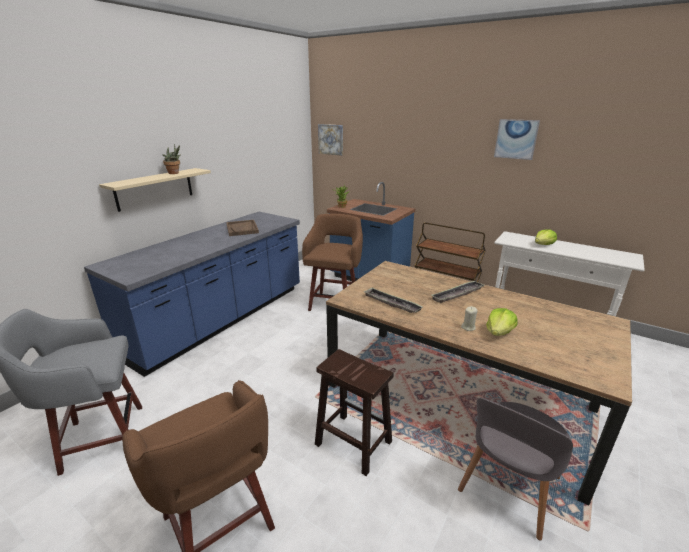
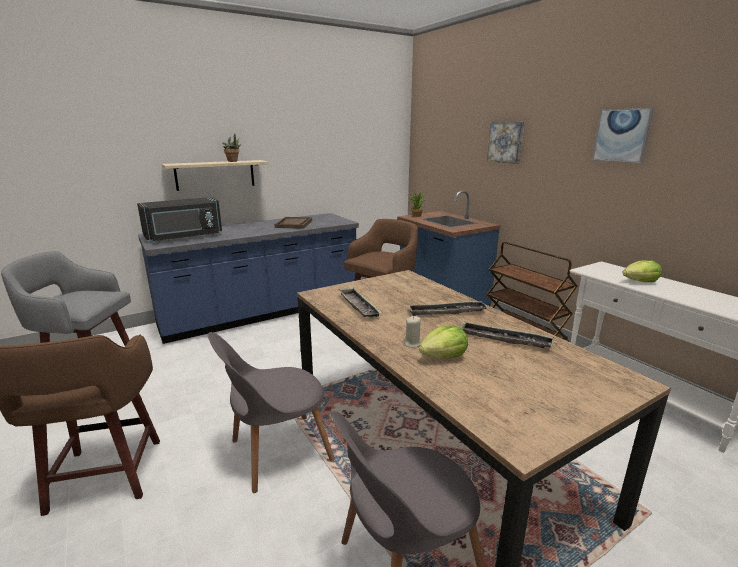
camera: 25 degrees right, 5 degrees down
(148, 262) = (184, 237): none -> black microwave
(331, 139) = (426, 143): picture -> picture (506, 142)
(352, 442) = (276, 452): brown stool -> grey chair
(516, 308) = (504, 339): none -> tray

